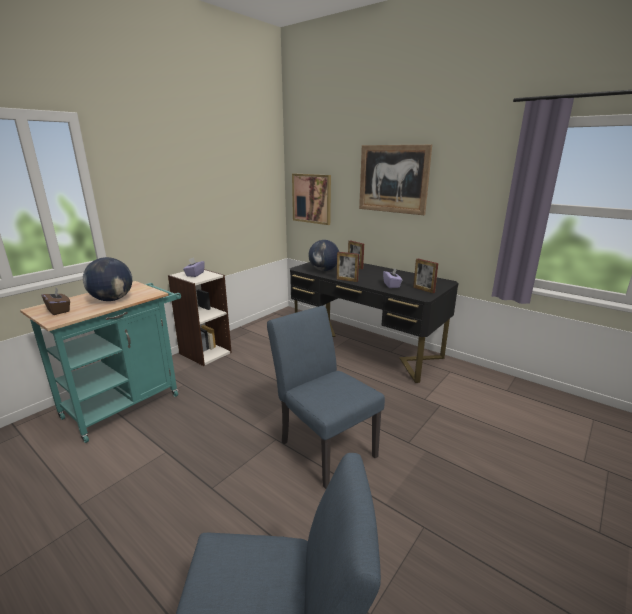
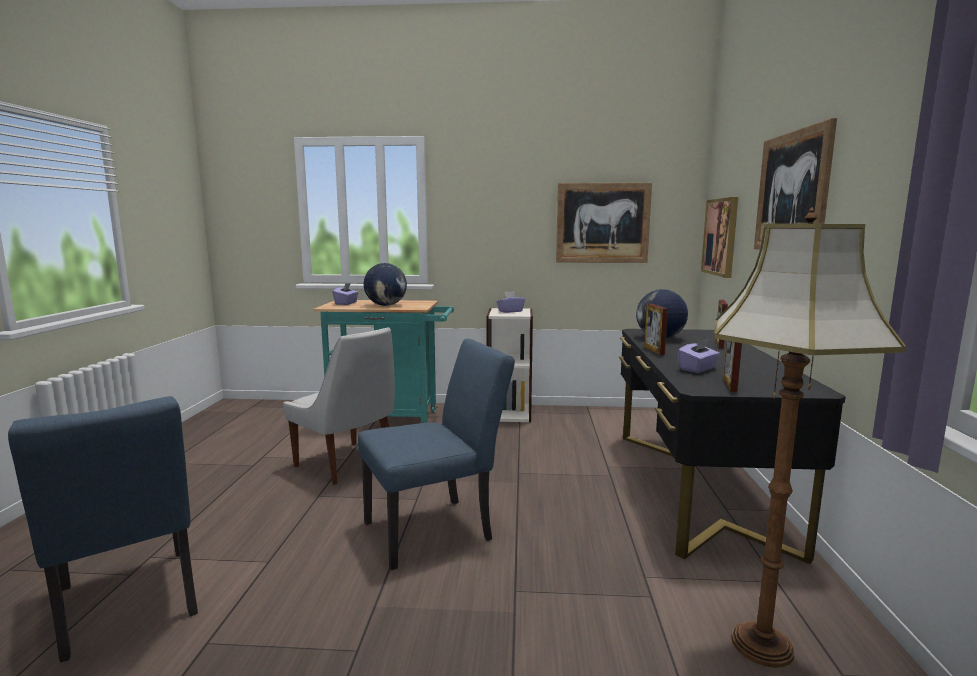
camera: 55 degrees right, 10 degrees down
(59, 310) = (346, 303): brown tissue box -> purple tissue box
(176, 454) = (347, 464): none -> white chair
(234, 193) = (602, 223): none -> picture
(323, 445) = (437, 529): blue chair -> blue chair turned 45 degrees clockwise
(485, 396) = (765, 645): none -> floor lamp

